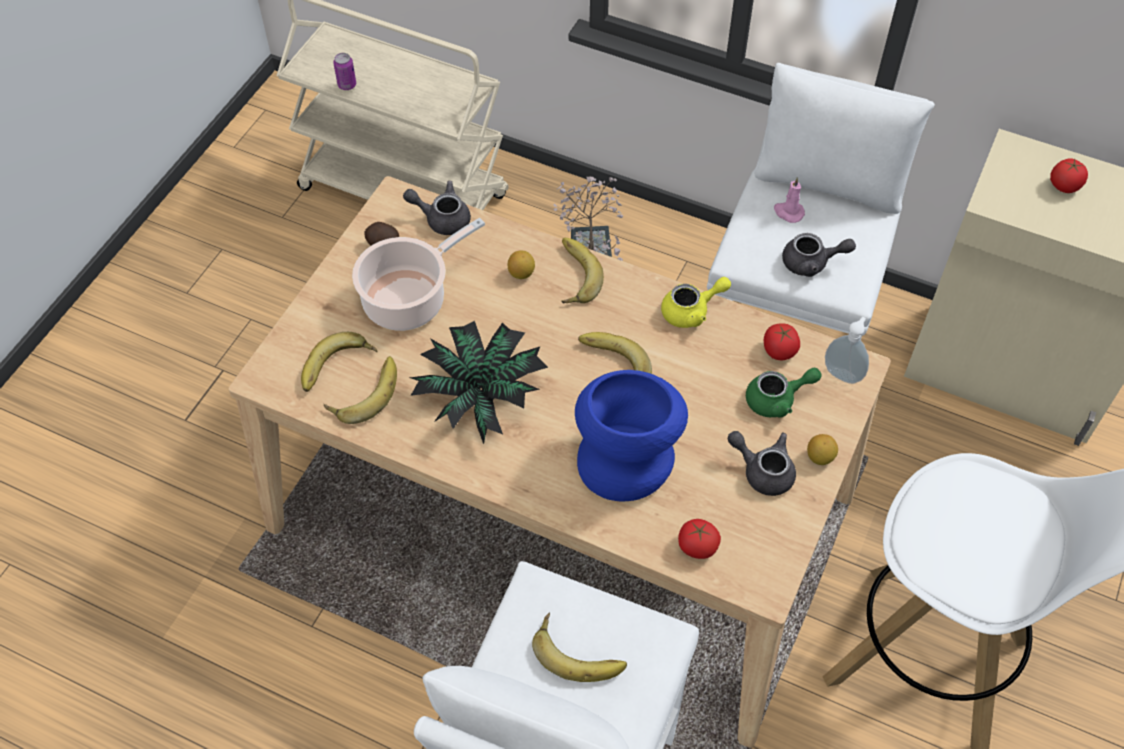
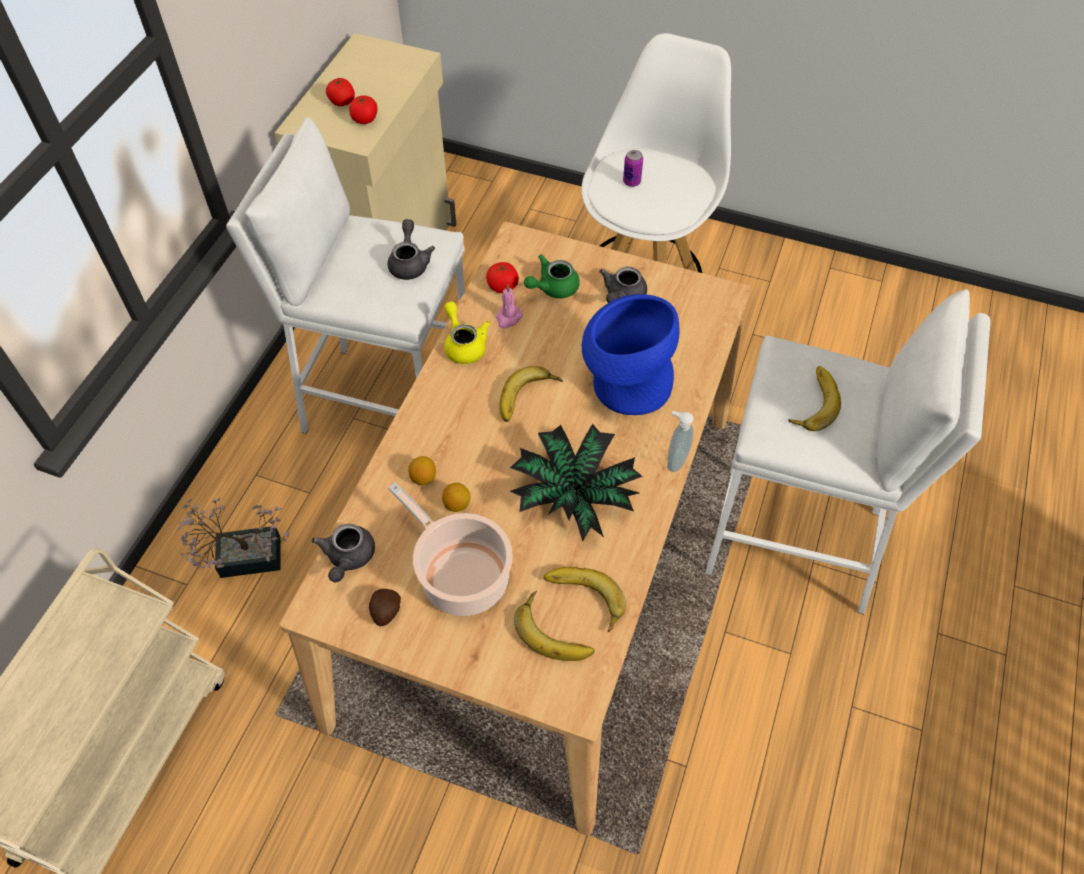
camera: 95 degrees left, 0 degrees up
(347, 85) = (58, 745): can -> can (631, 182)
(572, 275) = (424, 435): banana -> none
(697, 547) = (699, 335): tomato -> tomato (365, 119)
(777, 400) = (552, 288): green teapot -> green teapot turned 105 degrees counterclockwise
(788, 212) = (350, 277): pink candle -> pink candle (508, 318)
(820, 457) = (604, 263): lemon -> lemon (457, 504)
(843, 373) = (522, 248): soap dispenser -> soap dispenser (675, 460)

